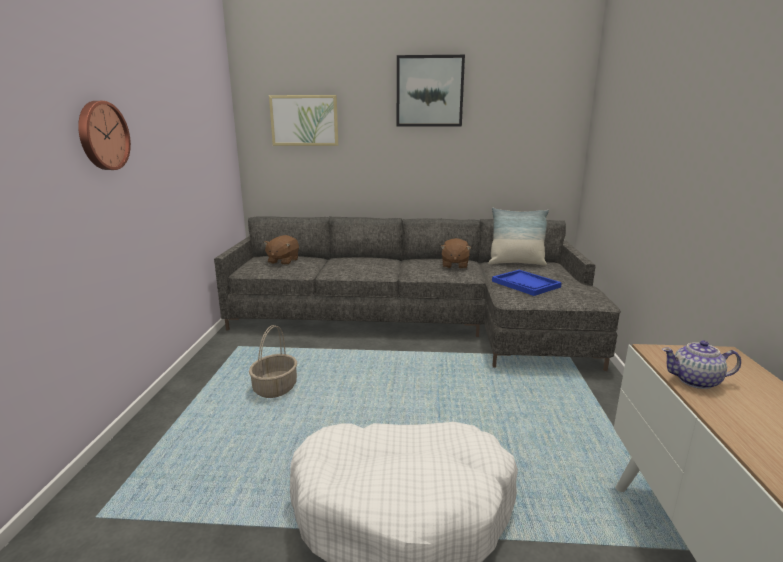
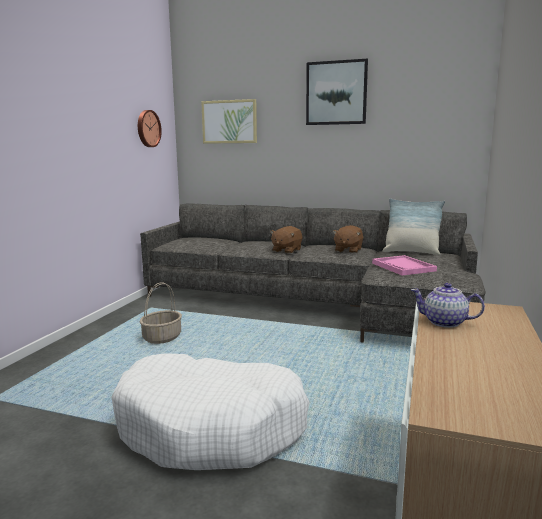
camera: 15 degrees right, 5 degrees down
(102, 136) = (42, 125): wall clock -> wall clock (147, 128)
(283, 261) = (200, 241): brown plush toy -> brown plush toy (286, 250)
(526, 284) = (403, 267): blue tray -> pink tray

